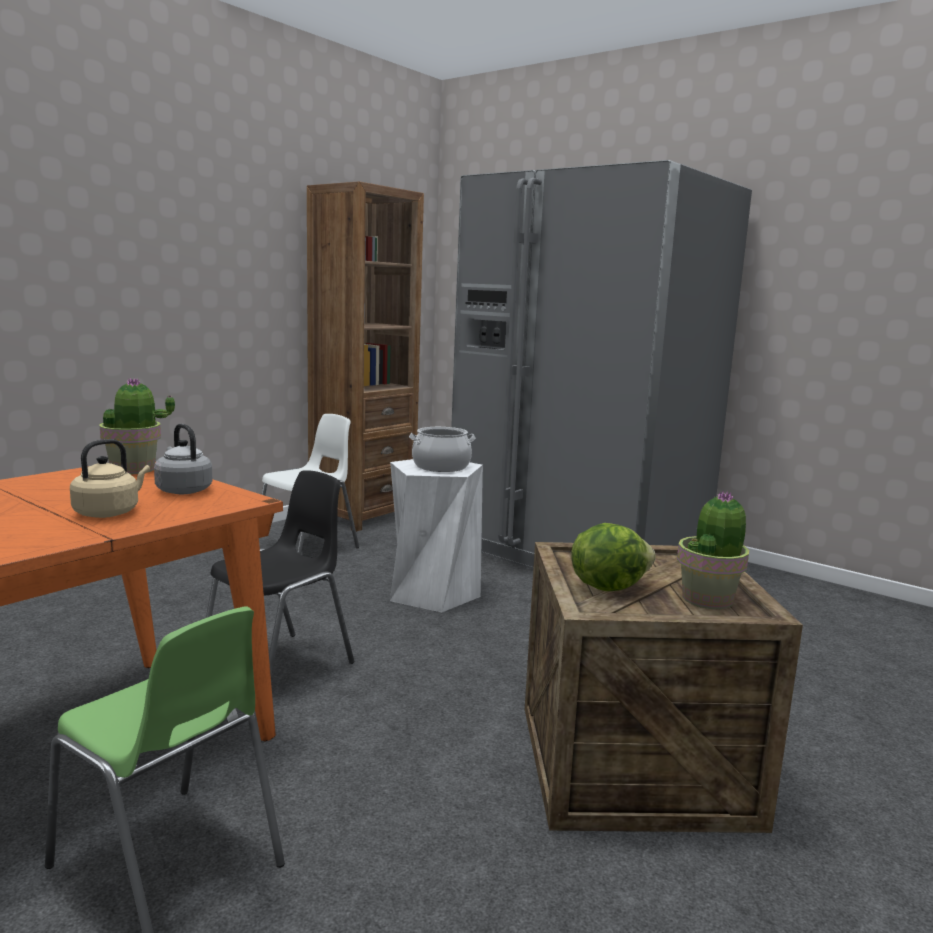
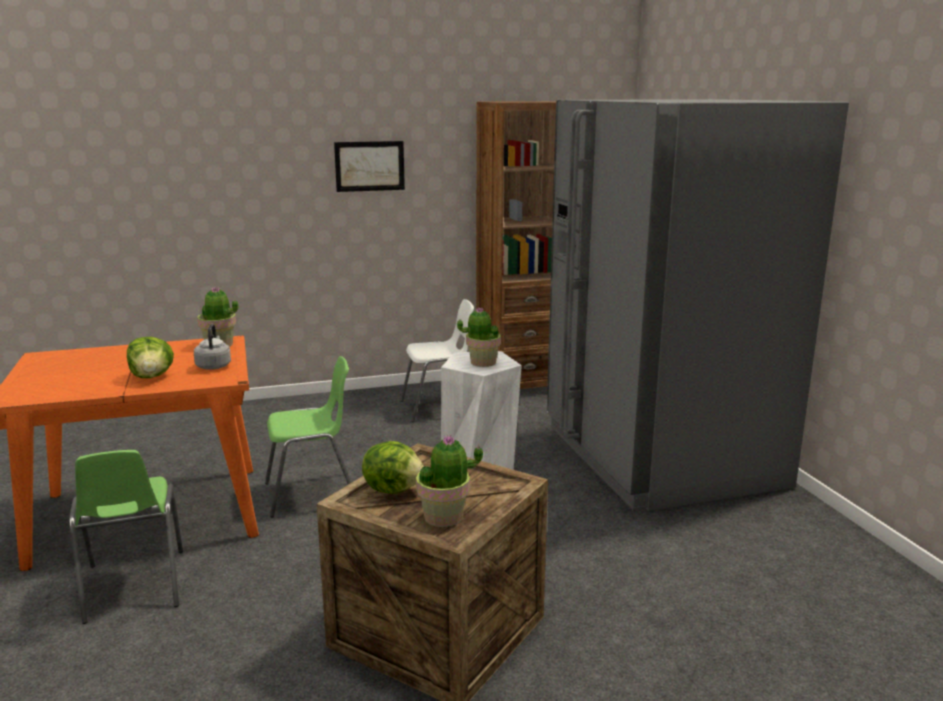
camera: 35 degrees right, 5 degrees up
(109, 512) = (152, 376): beige kettle -> lettuce
(190, 251) = (369, 166): none -> picture
(280, 667) = (312, 494): black chair -> green chair
(441, 466) = (482, 362): cooking pot -> potted plant

